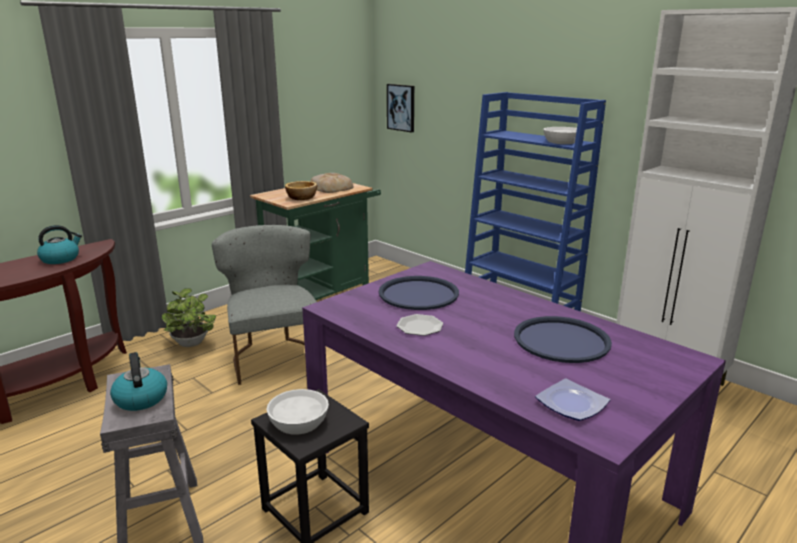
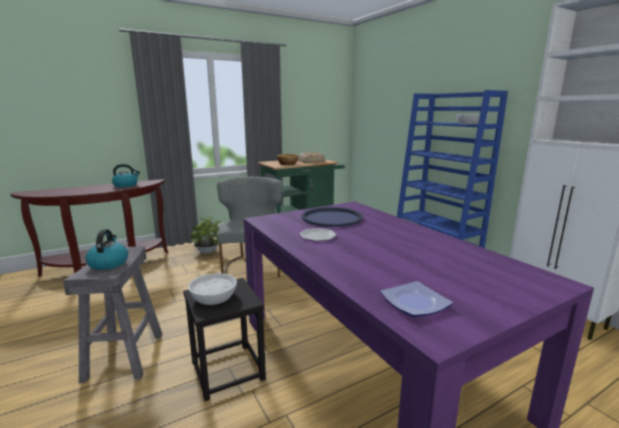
camera: 15 degrees right, 5 degrees down
(401, 107) = (366, 113): picture -> none
(561, 340) = (431, 256): blue tray -> none

